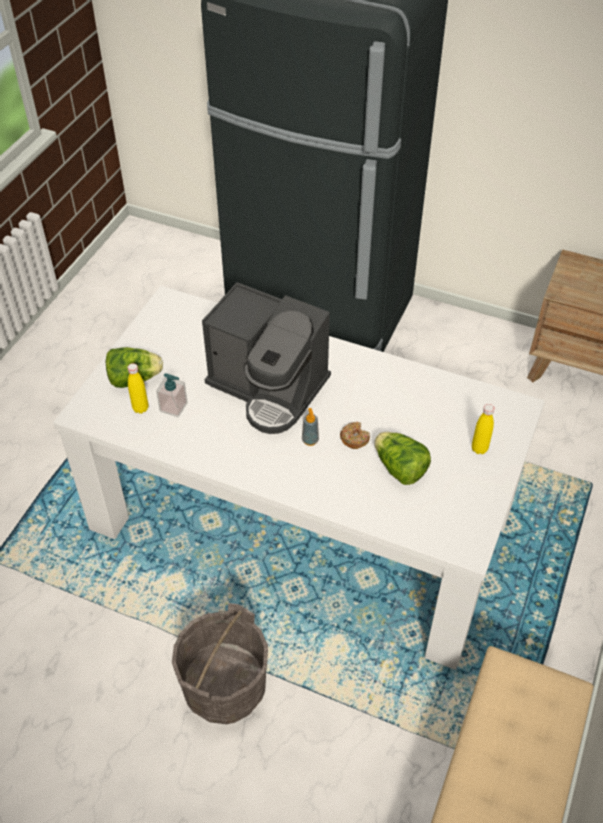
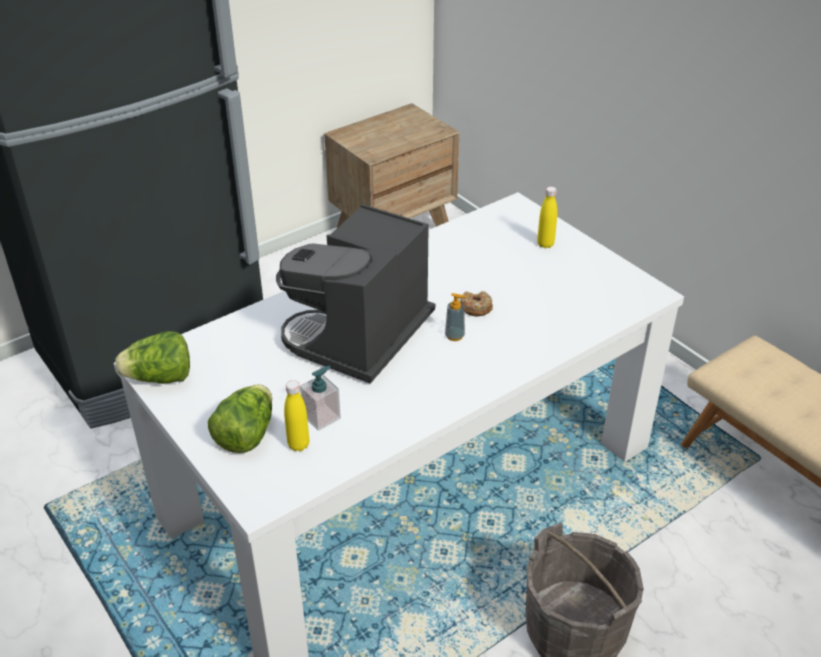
camera: 60 degrees left, 10 degrees down
(269, 388) = (360, 338): coffee machine -> coffee machine turned 150 degrees clockwise
(399, 469) = (534, 295): lettuce -> lettuce (160, 378)

